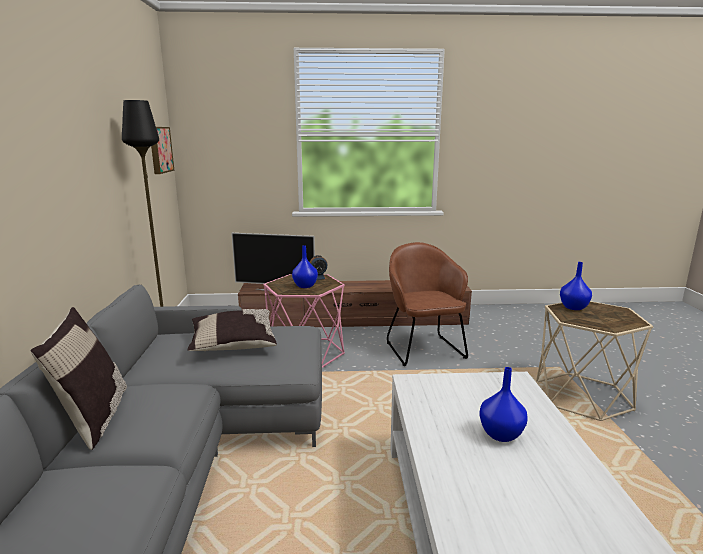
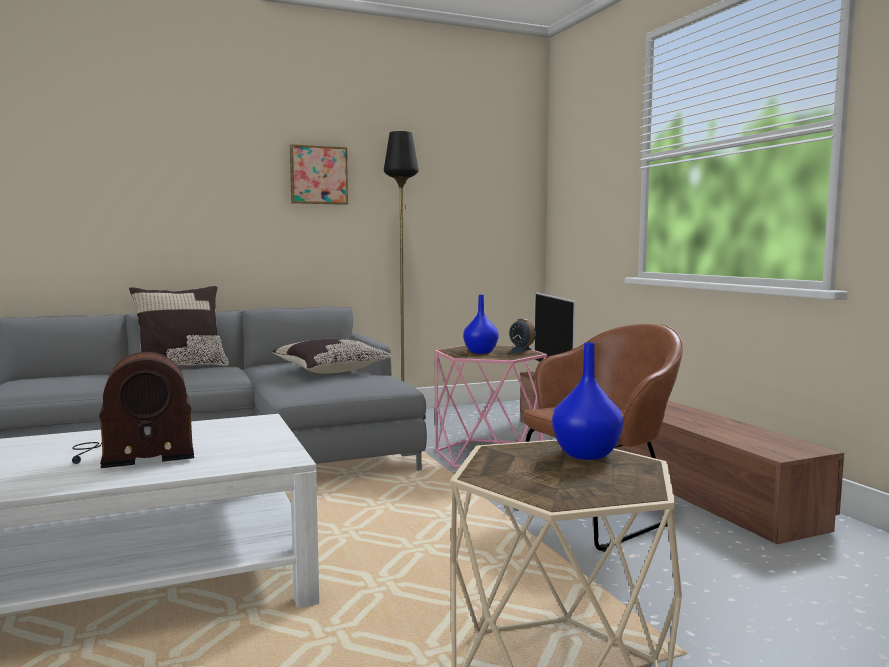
camera: 70 degrees right, 10 degrees down
(159, 149) = (503, 191): picture -> picture (318, 175)
(500, 434) = (133, 453): blue vase -> radio

